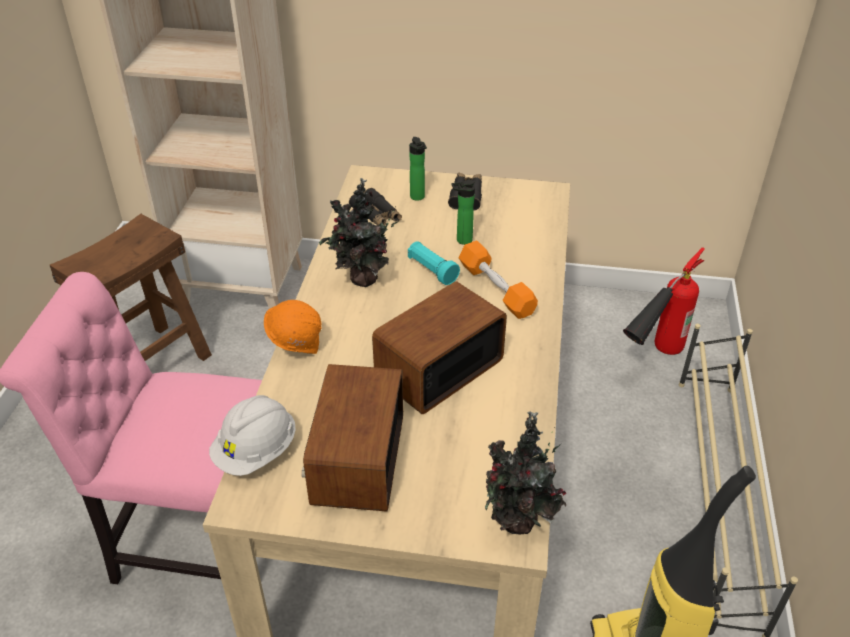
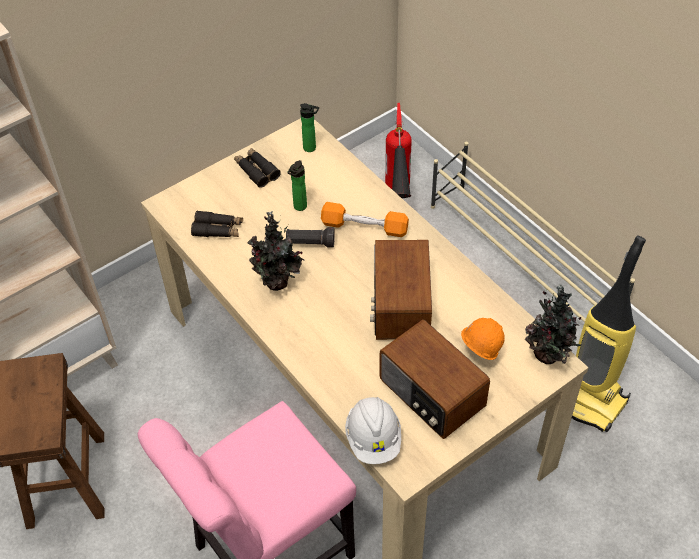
camera: 45 degrees left, 10 degrees up
(297, 347) = (303, 360): orange hard hat -> orange hard hat (479, 353)
(418, 198) = (227, 195): bottle -> bottle (311, 148)
(432, 270) = (310, 243): turquoise flashlight -> black flashlight

